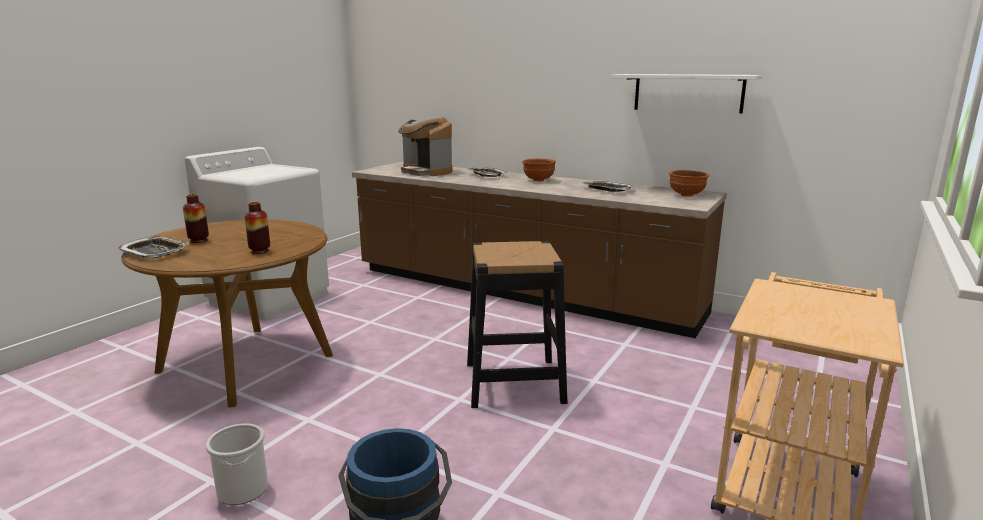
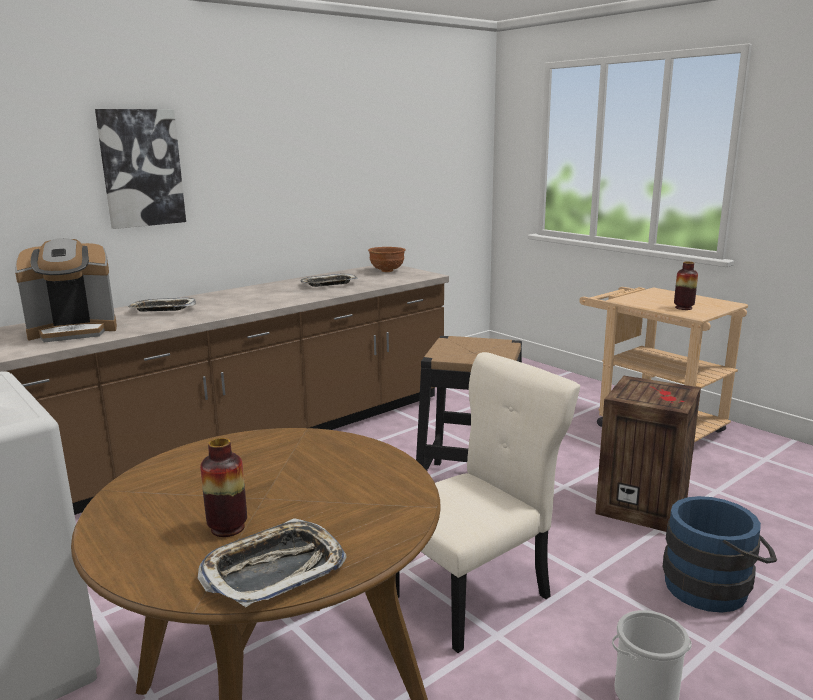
camera: 70 degrees left, 0 degrees up
(260, 251) = (355, 472): vase -> vase (683, 308)
(354, 405) = (476, 595): none -> beige chair
(511, 77) = (141, 168): none -> picture
(538, 180) = (239, 296): brown bowl -> none
(545, 482) = (644, 505): none -> crate
(688, 93) = (345, 172): white shelf -> none

